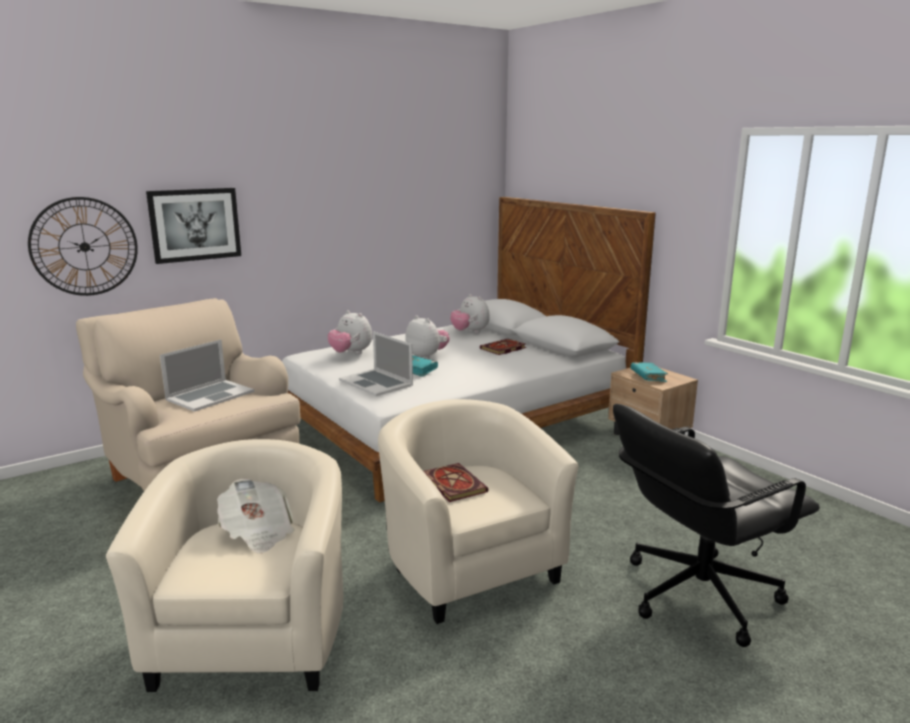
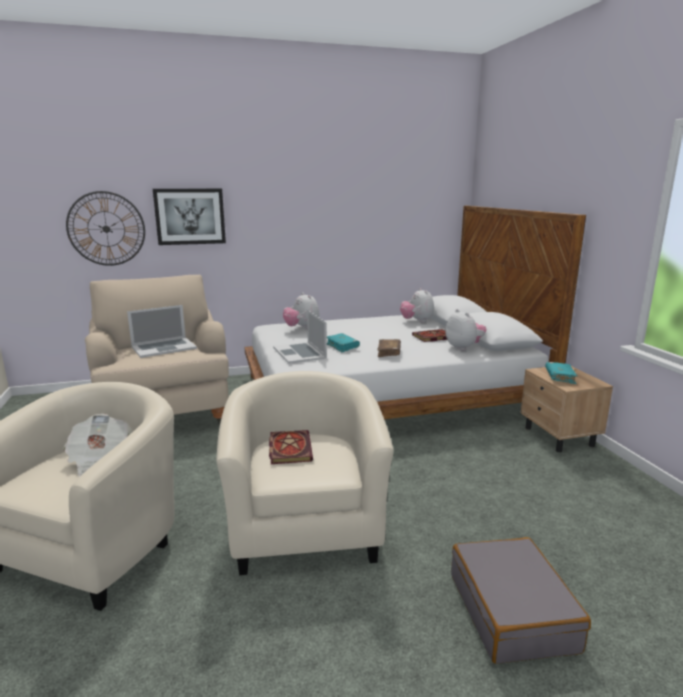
camera: 20 degrees right, 0 degrees up
(427, 356) = (361, 337): plush toy -> plush toy (464, 348)
(473, 371) = (389, 352): none -> brown book
(697, 594) = (512, 611): black office chair -> grey suitcase

